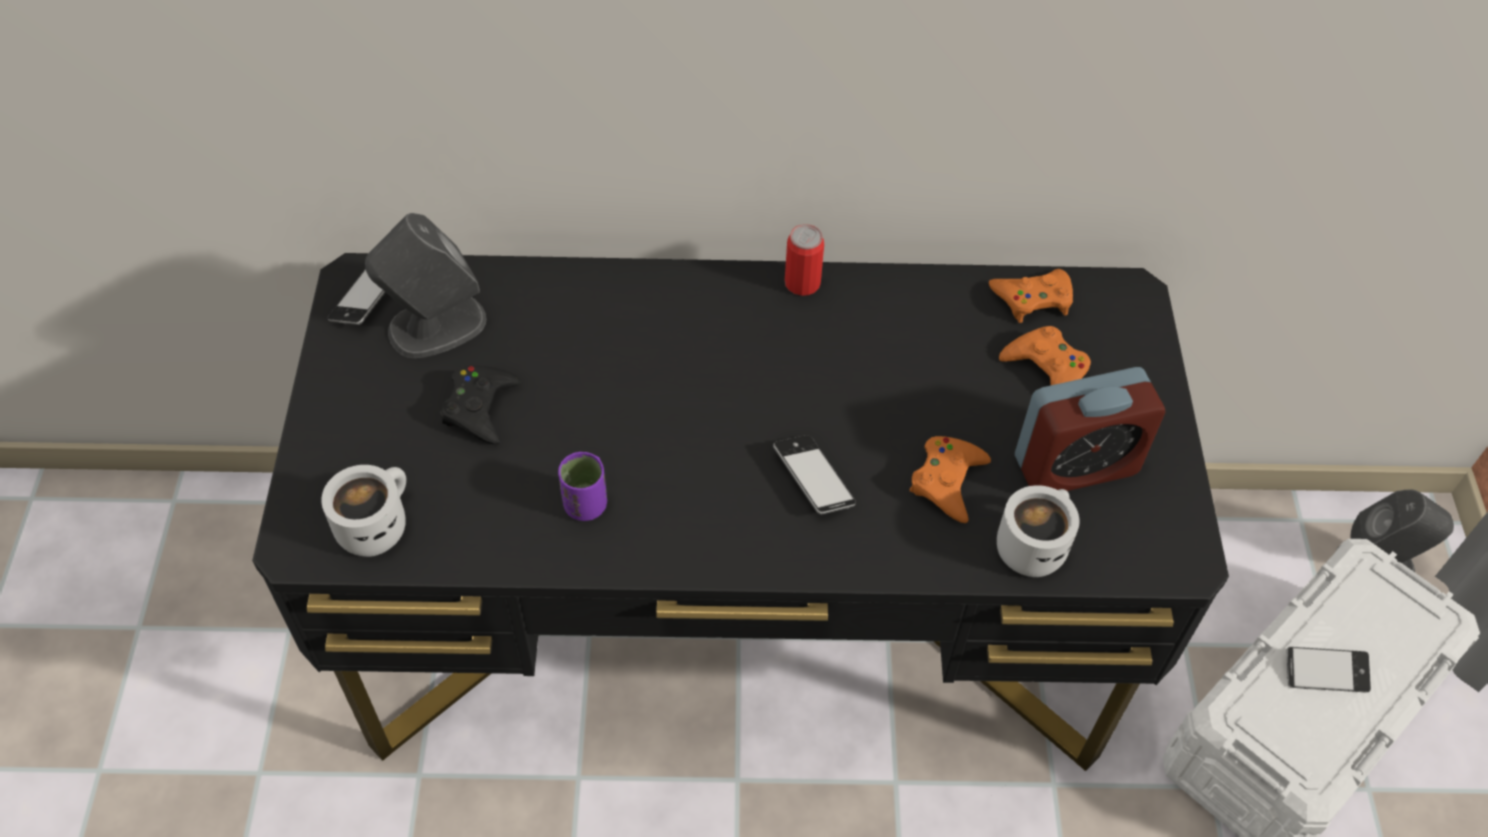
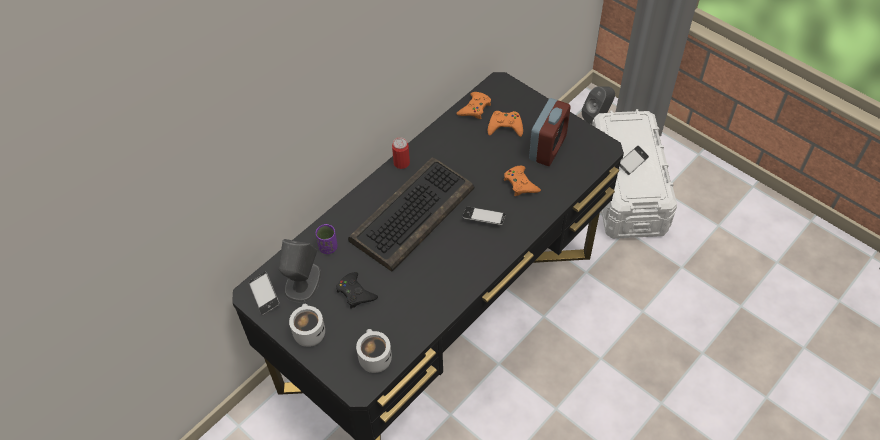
camera: 45 degrees left, 0 degrees up
(585, 505) = (429, 289): purple cup -> purple cup (328, 247)
(715, 370) = (412, 213): none -> keyboard
(1030, 544) = (563, 180): white mug -> white mug (308, 332)

